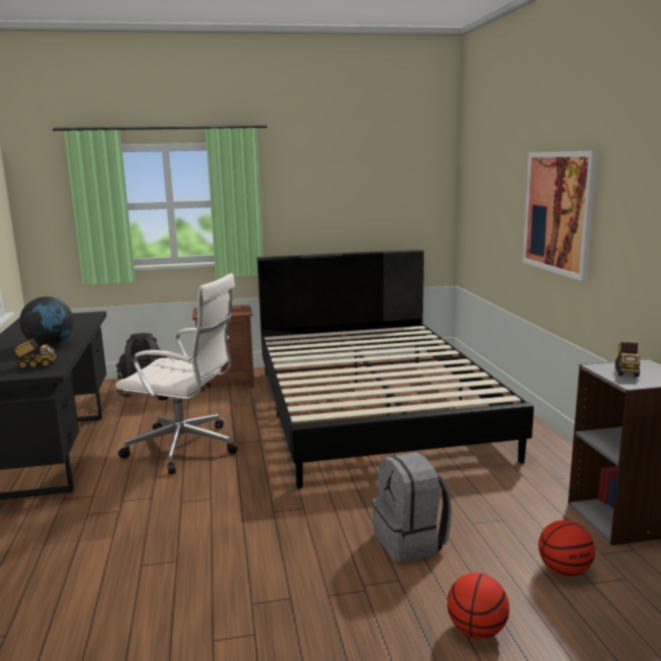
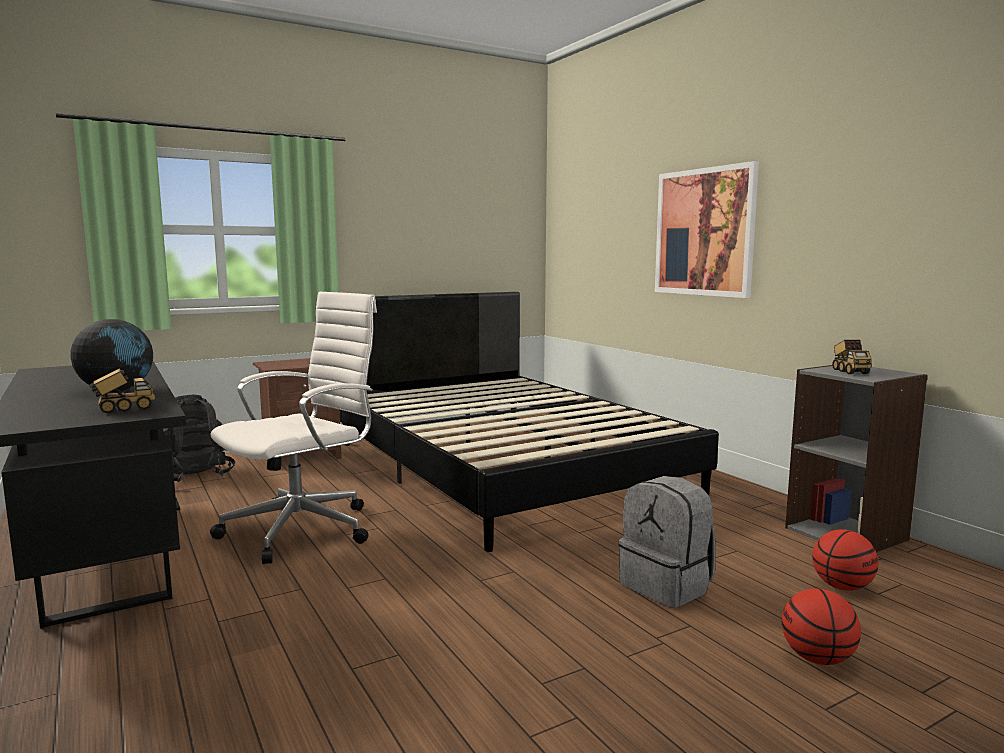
camera: 20 degrees left, 5 degrees down
(186, 448) = (304, 528): white office chair -> white office chair turned 45 degrees counterclockwise

